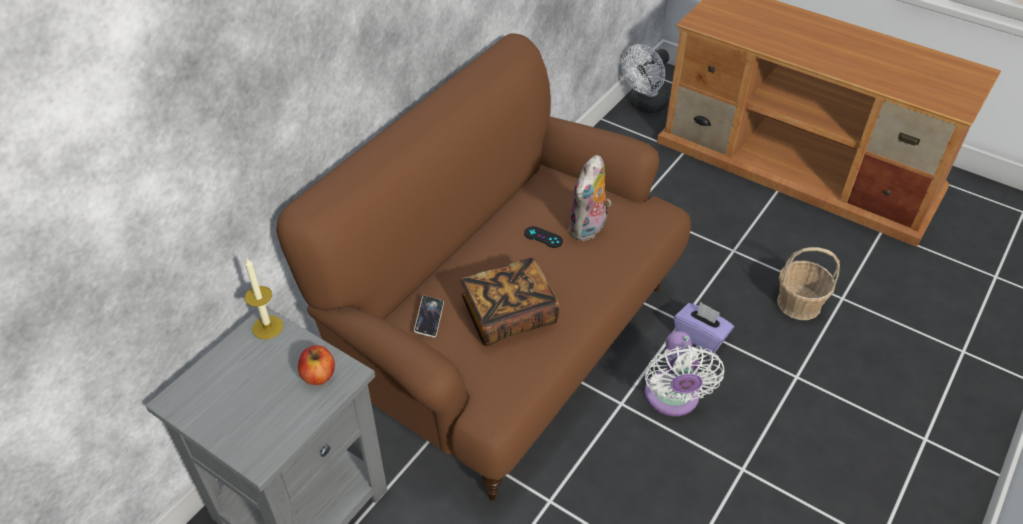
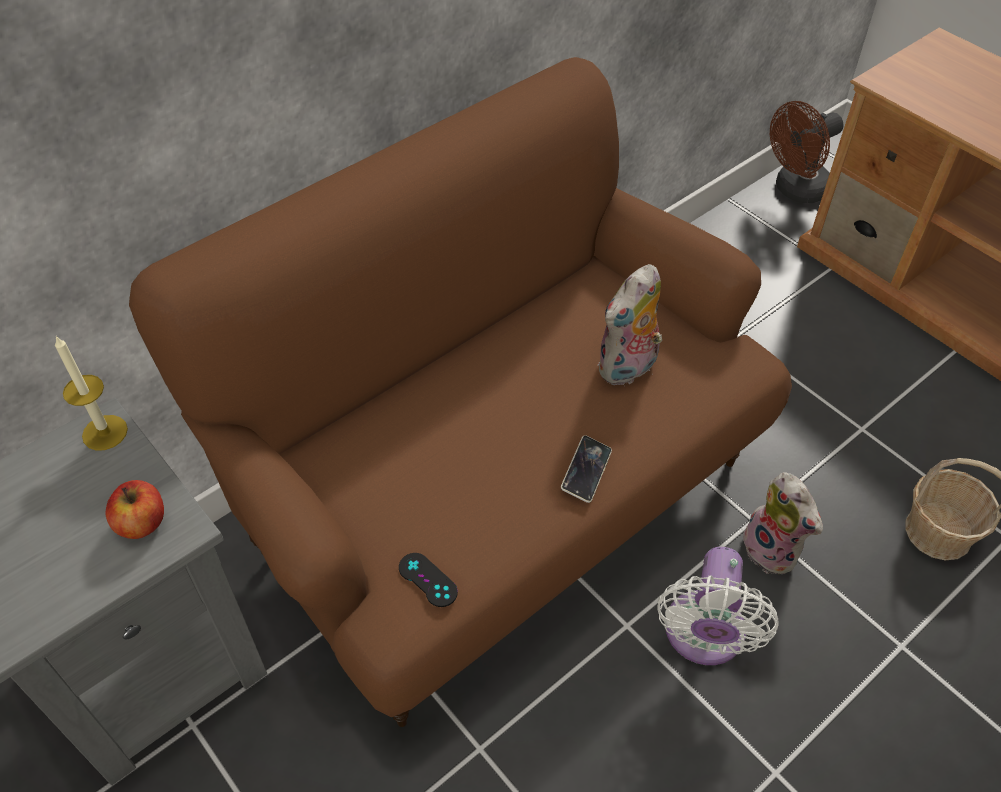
camera: 15 degrees right, 5 degrees up
(429, 318) = (355, 458): phone -> phone (586, 471)
(509, 315) = (468, 478): book -> none
(543, 237) = (558, 368): black game controller -> black game controller (427, 580)
(644, 106) = (795, 190): white fan -> brown fan
(700, 337) = (773, 550): purple tissue box -> plush toy

